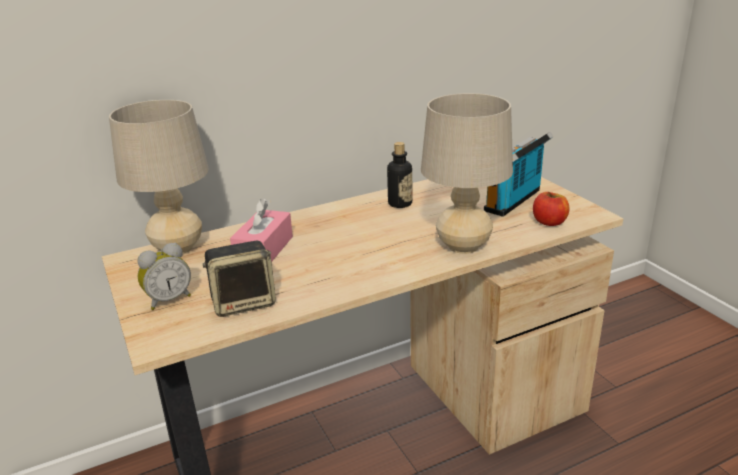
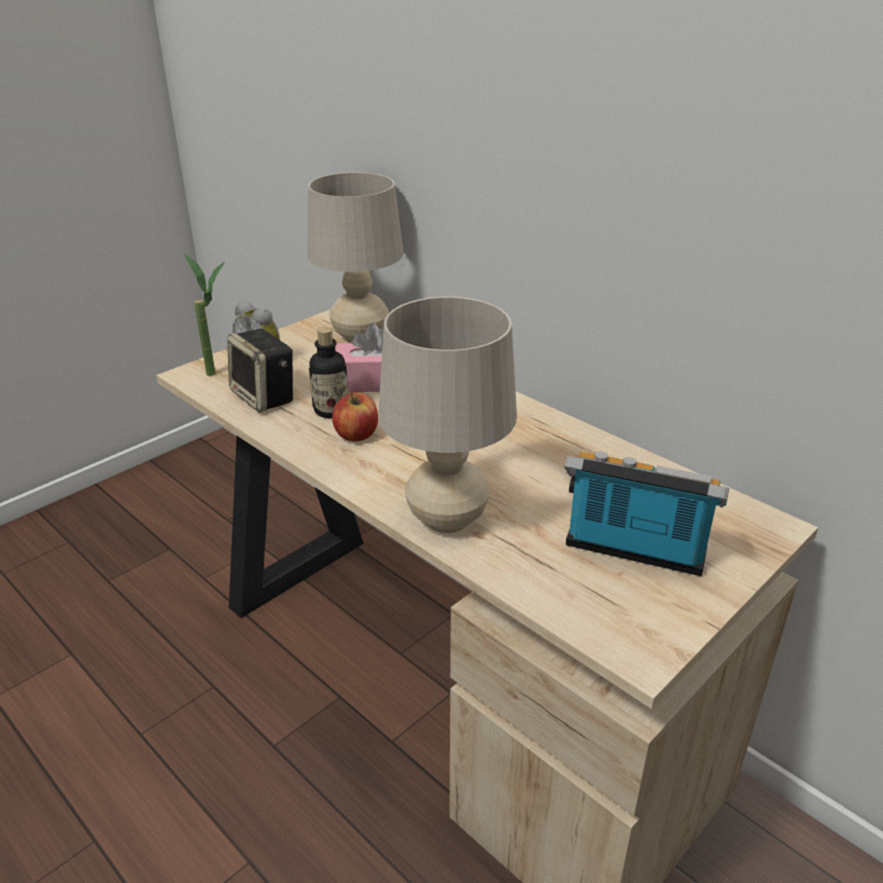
camera: 70 degrees right, 5 degrees up
(175, 325) = (219, 374): none -> potted plant
(400, 203) = (552, 446): bottle -> bottle (331, 410)
(549, 222) = (574, 598): apple -> apple (356, 435)

